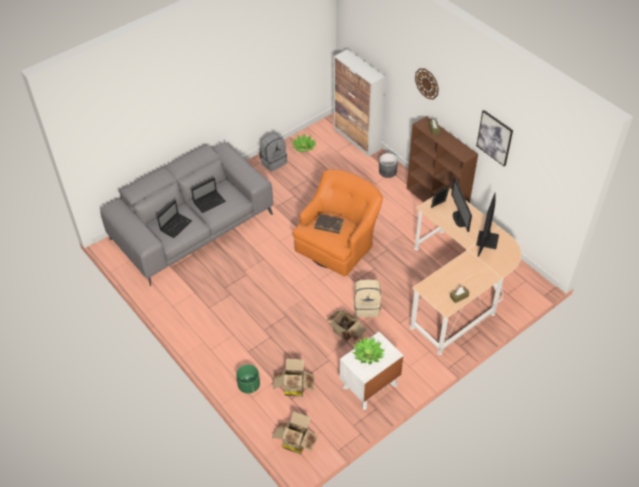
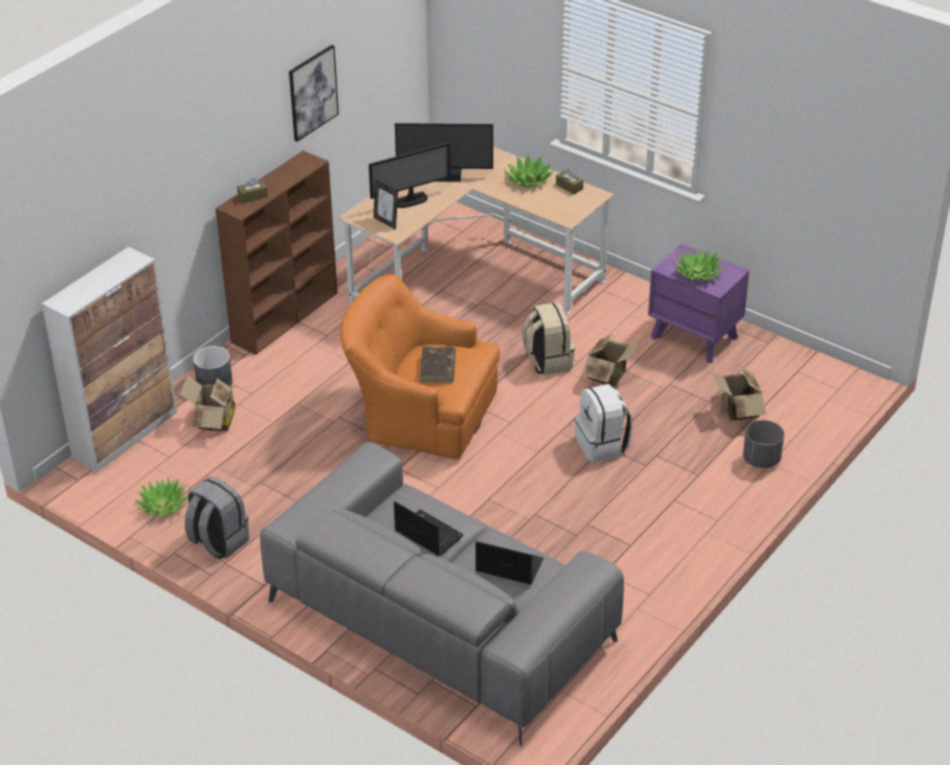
camera: 105 degrees left, 10 degrees down
(248, 385) = (761, 460): green planter -> grey planter
(287, 314) = (602, 445): none -> white backpack
(295, 441) = (827, 392): cardboard box -> cardboard box (213, 422)
(369, 386) = (695, 337): white nightstand -> purple nightstand
(427, 83) = (198, 154): wall clock -> none
(470, 278) = (528, 180): none -> potted plant

